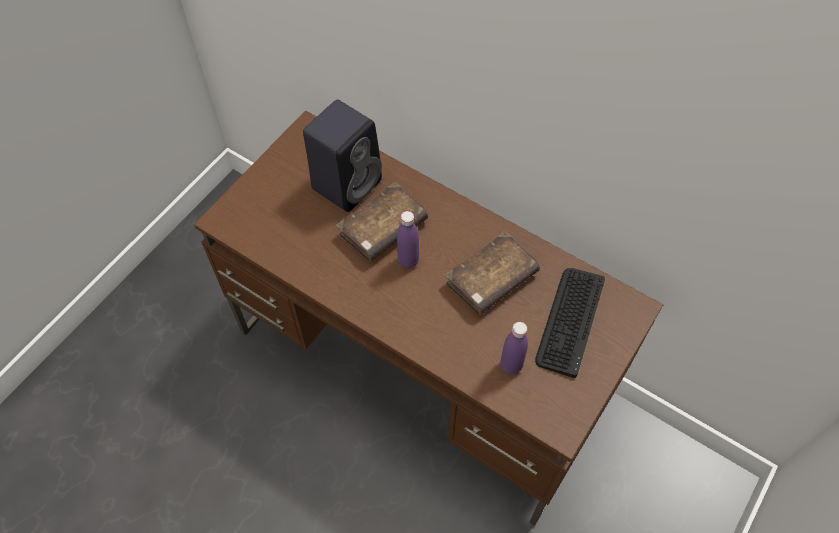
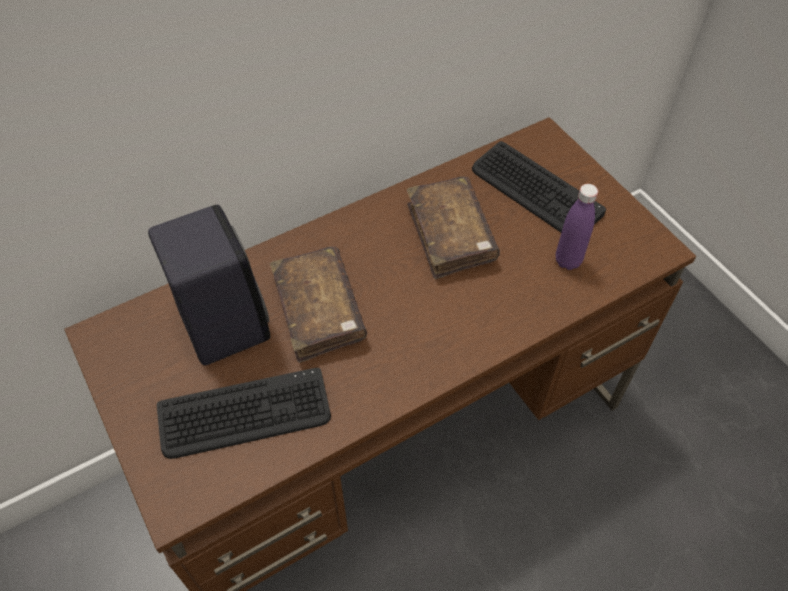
camera: 65 degrees left, 5 degrees down
(290, 225) = (245, 414): none -> keyboard
(408, 260) = (380, 302): purple bottle -> none

